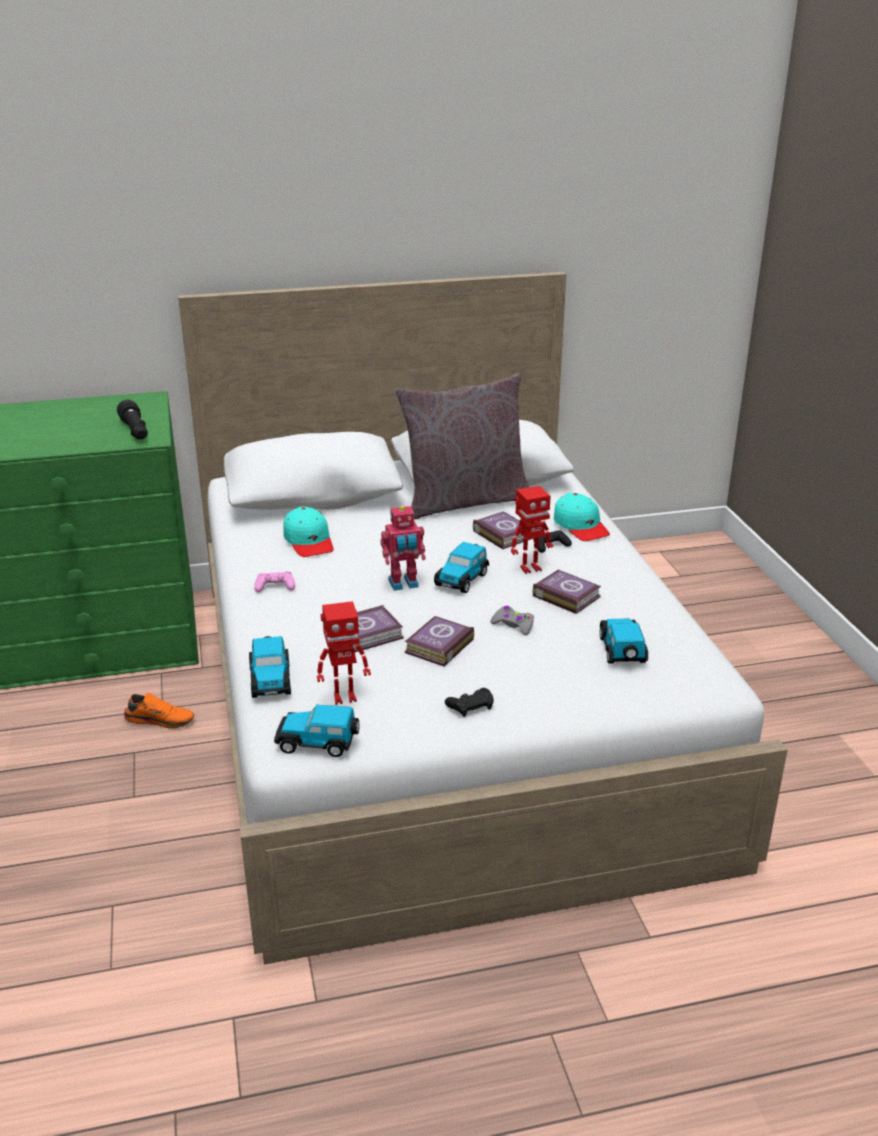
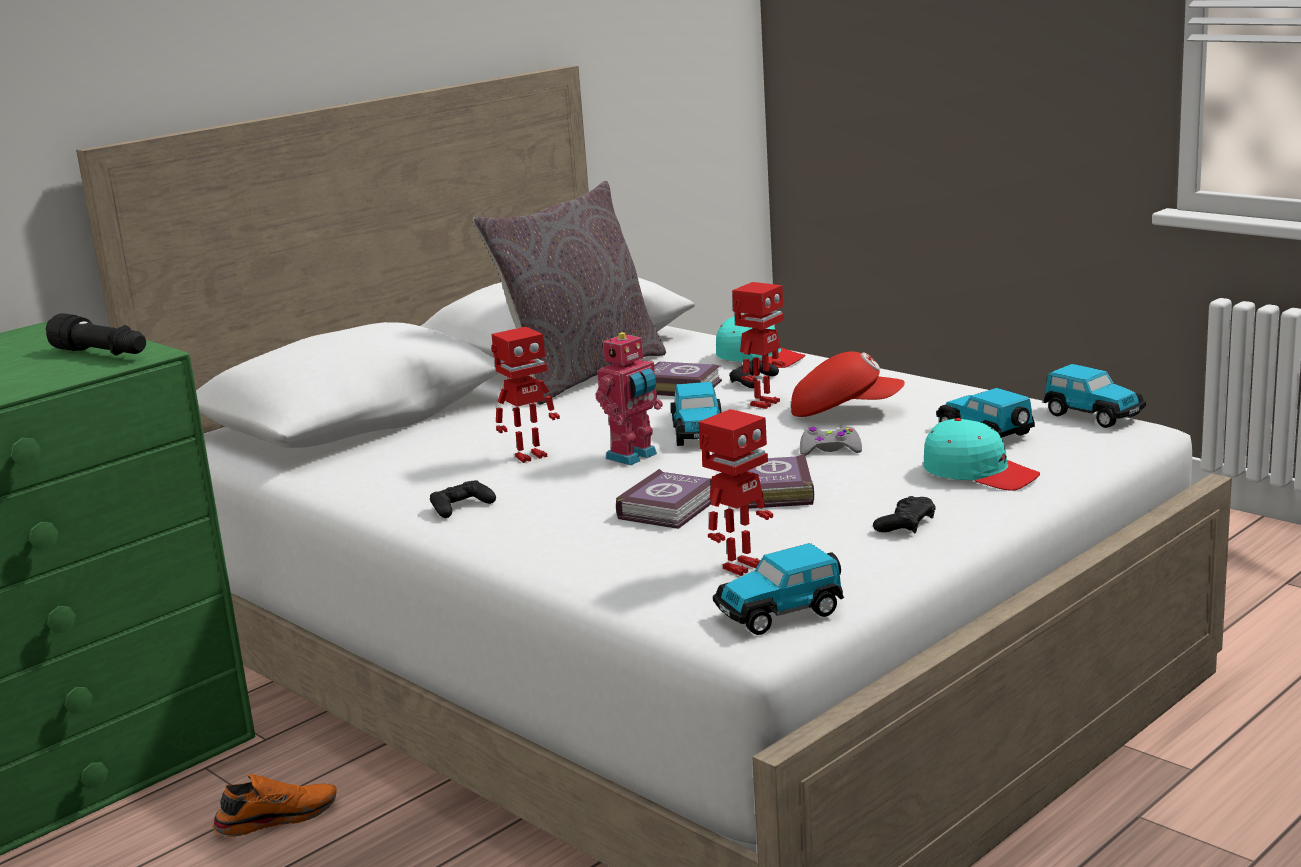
camera: 30 degrees left, 10 degrees down
(270, 680) = (614, 584): toy car -> toy car (1091, 415)
(275, 586) = (461, 507): pink game controller -> black game controller
(309, 541) = (434, 457): turquoise cap -> turquoise cap (979, 473)
(354, 560) = (529, 456): none -> toy robot
(565, 595) = (844, 411): book -> red cap

